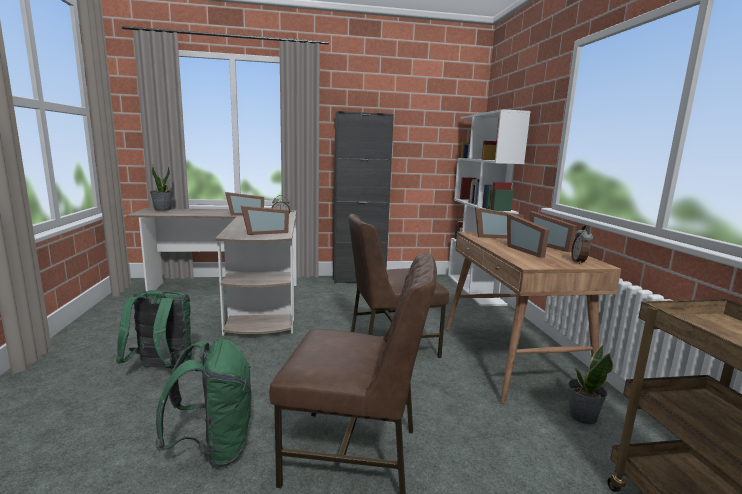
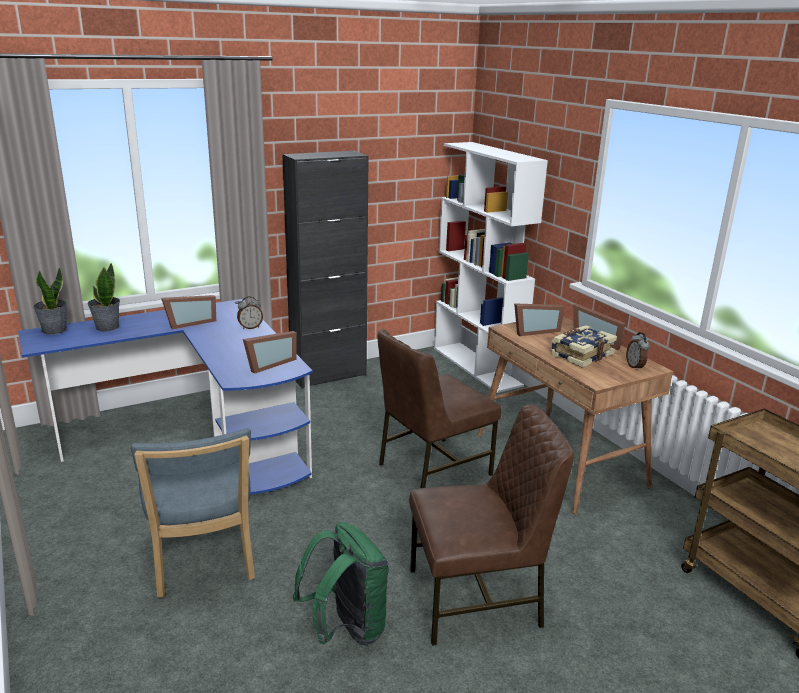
camera: 20 degrees left, 10 degrees up
(162, 369) = (203, 561): green backpack -> blue chair
(239, 299) = (198, 439): brown desk -> blue desk
(527, 250) = (580, 355): picture frame -> book
(582, 416) = (643, 510): potted plant -> potted plant (107, 327)

